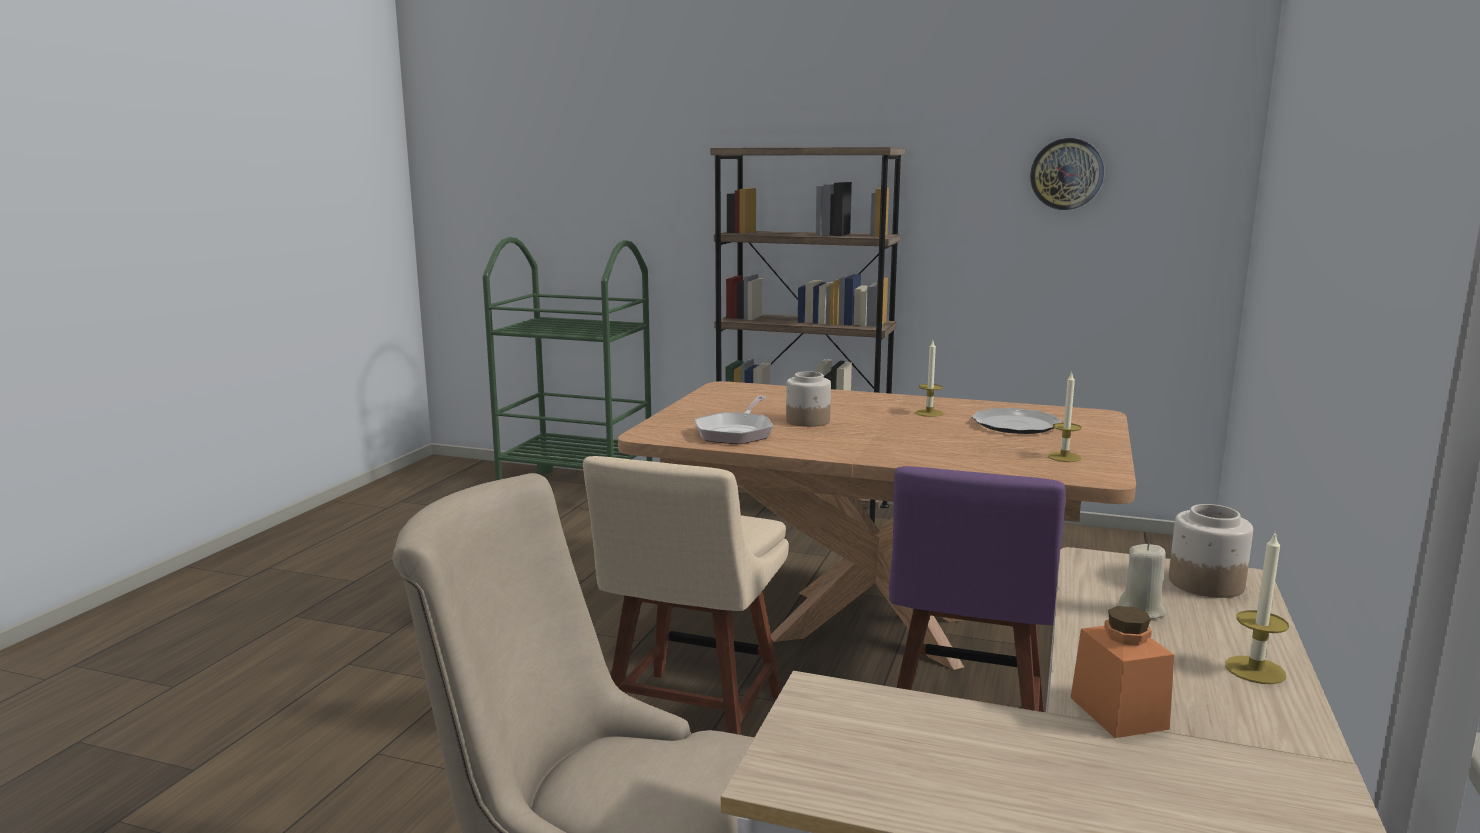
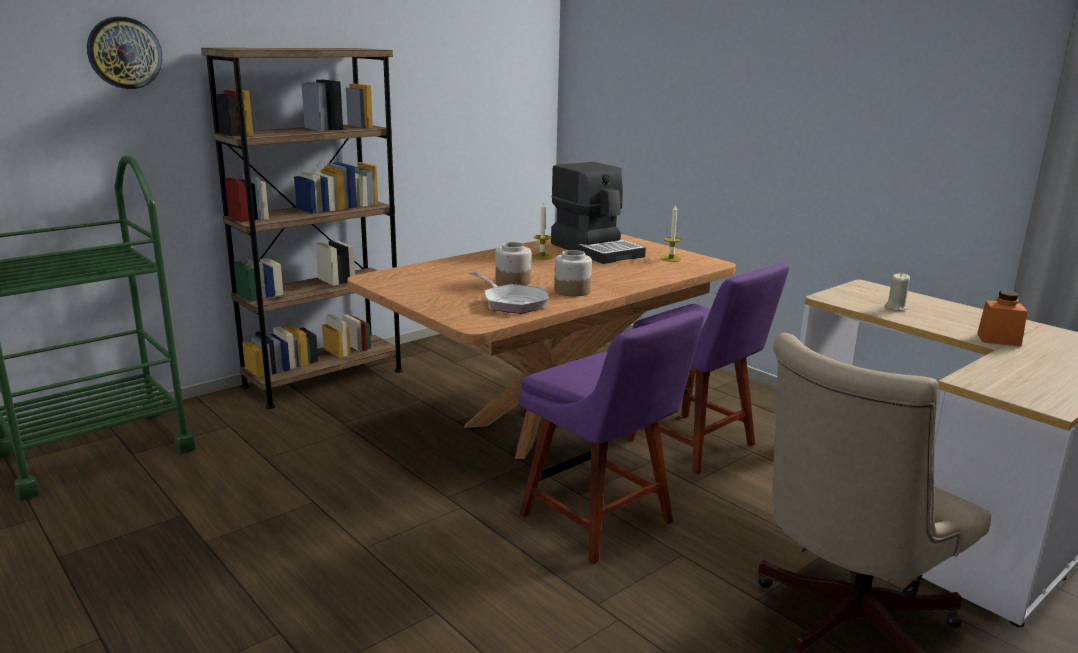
camera: 60 degrees left, 5 degrees up
(691, 722) = (601, 522): beige chair -> purple chair
(1016, 425) = (596, 250): plate -> coffee machine
(1066, 174) = (464, 68): wall clock -> wall clock (124, 53)
(1205, 583) = (868, 291): jar -> jar (572, 291)
(1255, 670) = (963, 311): candle -> none

